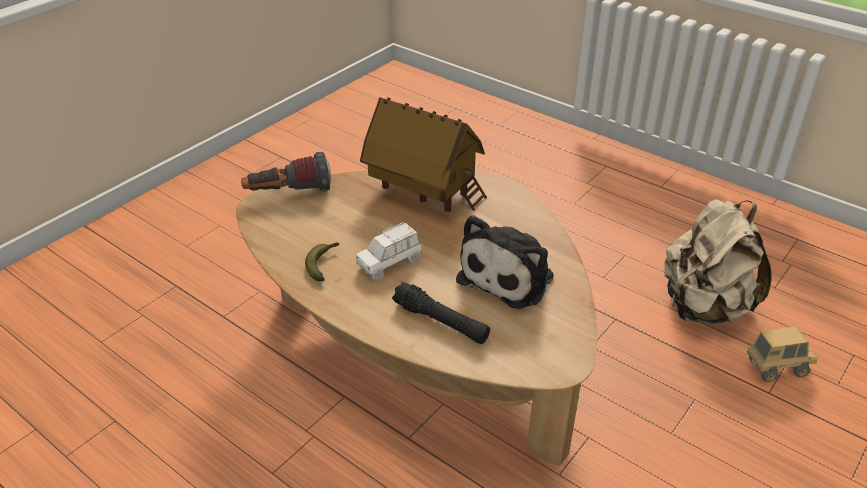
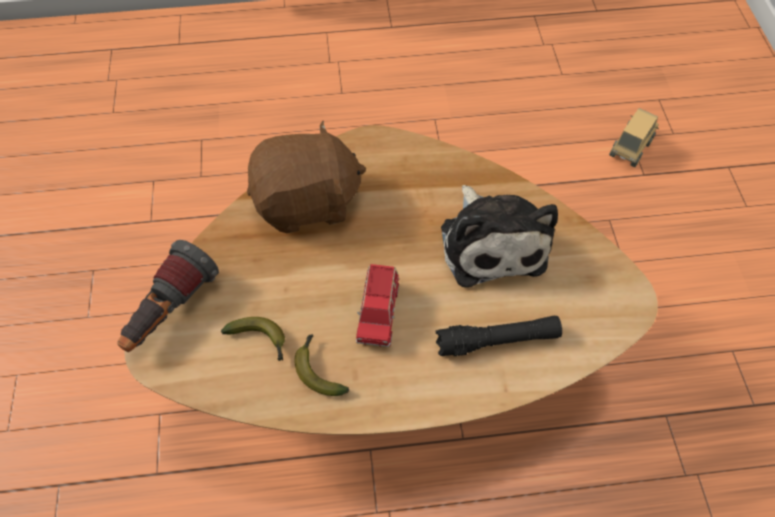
camera: 45 degrees left, 20 degrees up
(313, 233) = (260, 340): none -> banana
(390, 263) = (378, 313): white toy car -> red toy car
(424, 192) = (307, 202): toy house -> brown plush toy
(704, 307) = (536, 129): beige backpack -> none

